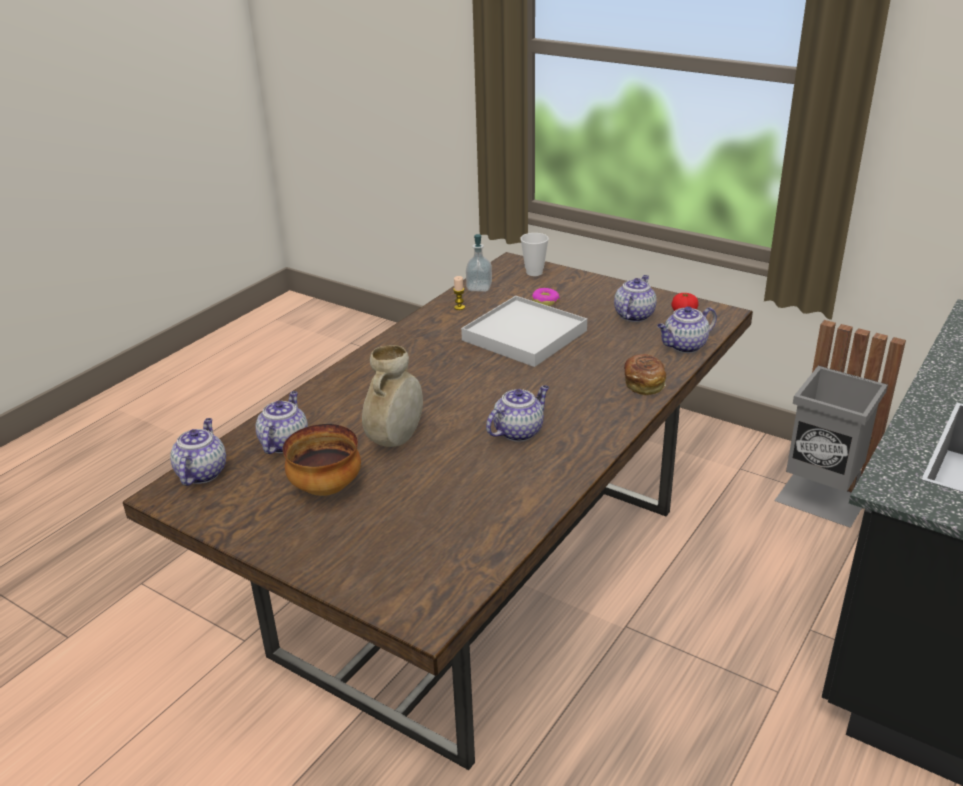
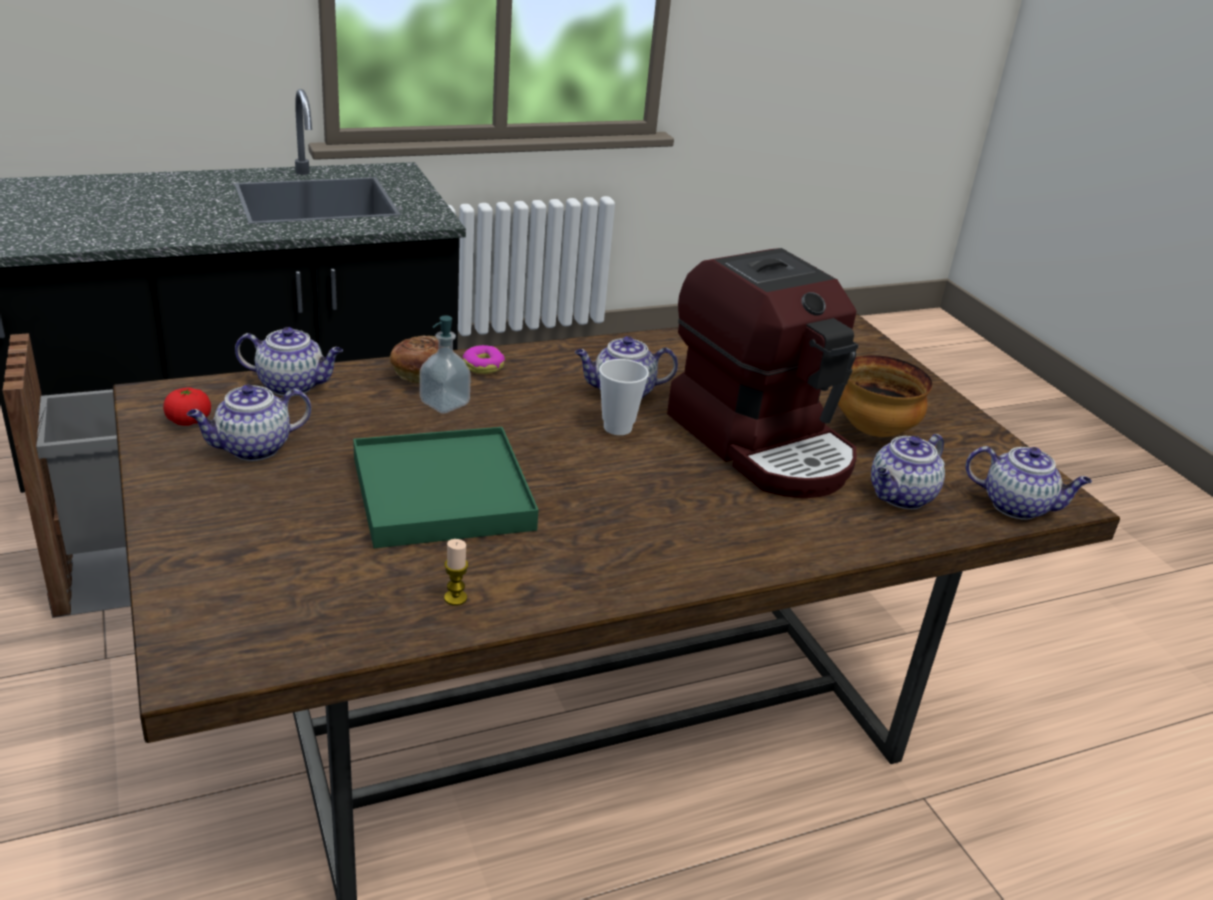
camera: 150 degrees left, 0 degrees up
(201, 472) = (1017, 506): teapot -> teapot turned 105 degrees counterclockwise
(396, 440) = (762, 442): beige vase -> coffee machine
(479, 287) = (358, 628): soap dispenser -> soap dispenser (444, 403)
(524, 336) = (442, 493): white tray -> green tray
(534, 272) = (211, 611): cup -> cup (617, 428)
(545, 301) = (312, 535): donut -> donut (483, 366)

